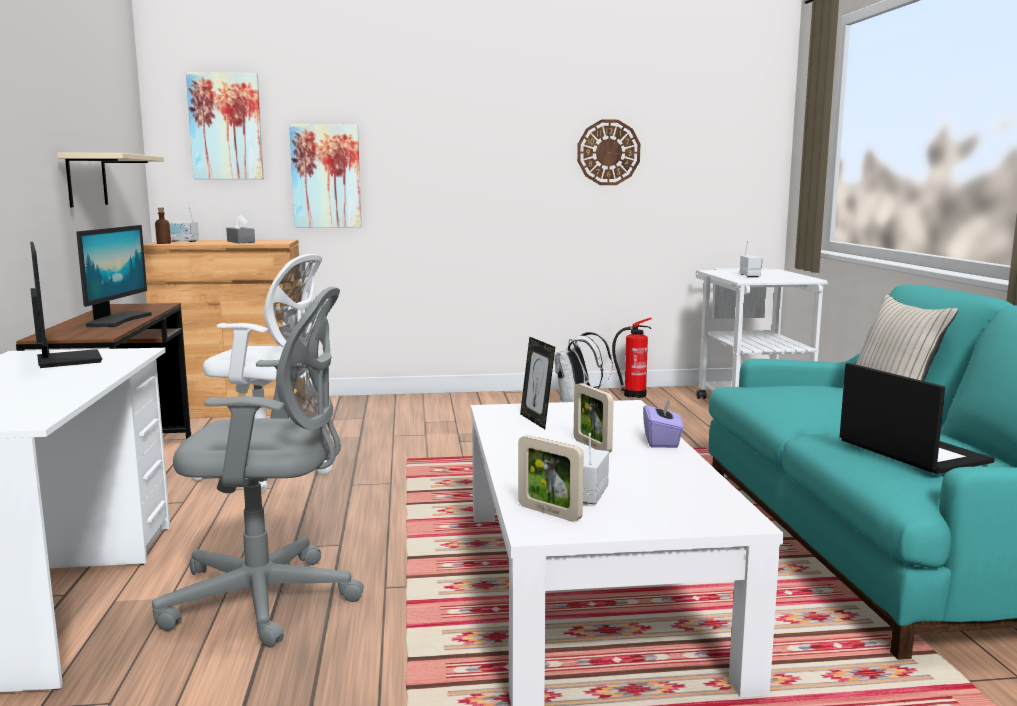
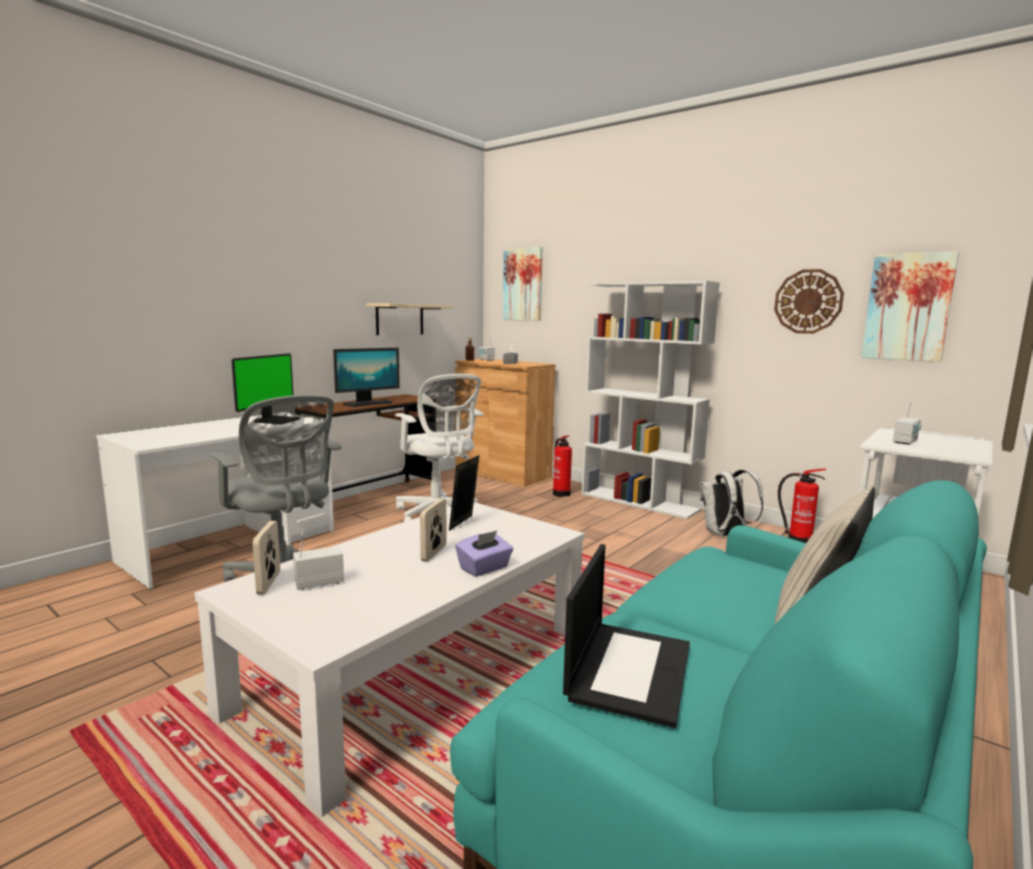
camera: 45 degrees right, 0 degrees up
(326, 176) = (577, 319): picture -> picture (908, 307)
(357, 411) = (561, 493): none -> fire extinguisher
(452, 398) = (639, 502): none -> white bookcase

